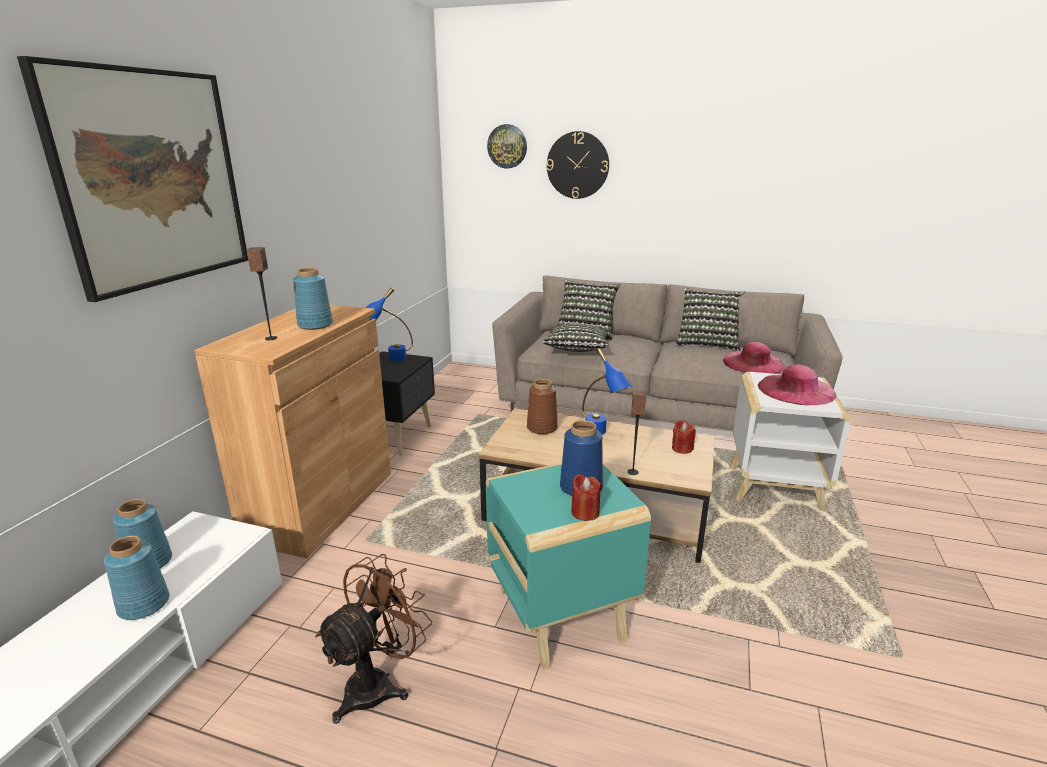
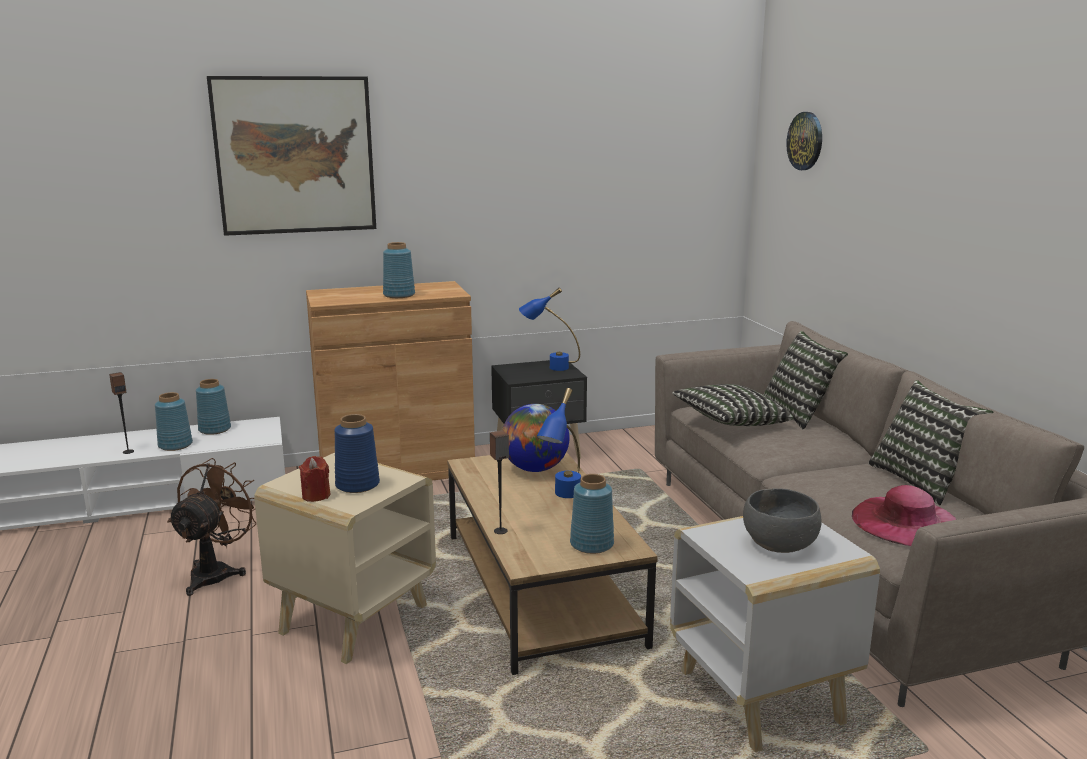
camera: 55 degrees right, 5 degrees down
(270, 338) = (352, 295): speaker -> speaker (128, 451)
(378, 684) = (217, 572): brown fan -> brown fan turned 75 degrees counterclockwise
(541, 428) = (535, 469): brown vase -> globe
(559, 613) = (355, 618): turquoise side table -> beige side table
(577, 165) = (865, 173): wall clock -> none
(682, 448) = (591, 544): red candle -> blue vase
(796, 390) = (779, 544): pink hat -> grey bowl

